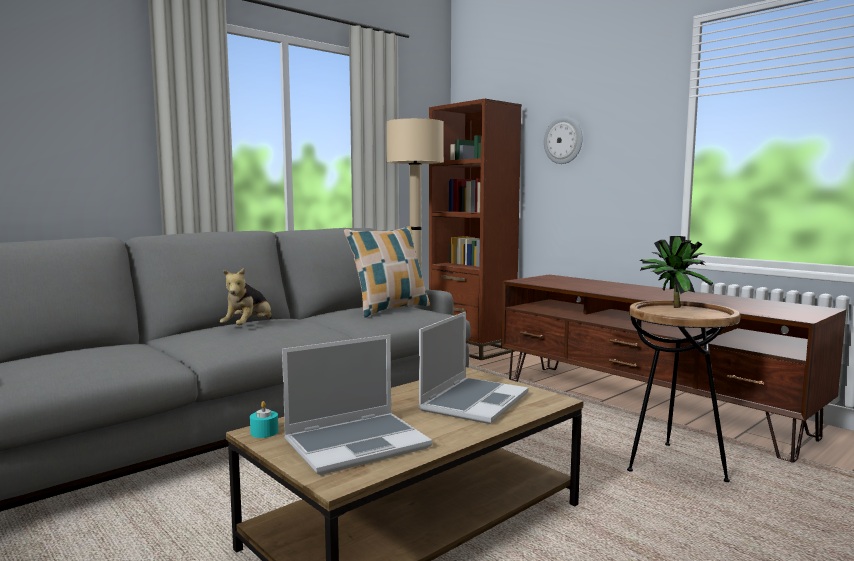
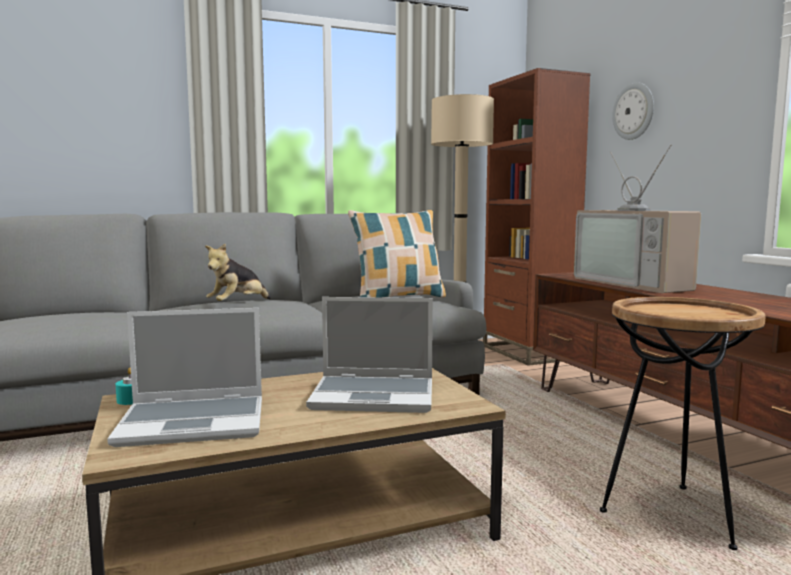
camera: 20 degrees right, 0 degrees up
(474, 401) = (375, 396): laptop -> laptop turned 45 degrees clockwise
(594, 286) = (637, 283): none -> television
(671, 307) = (680, 306): potted plant -> none

